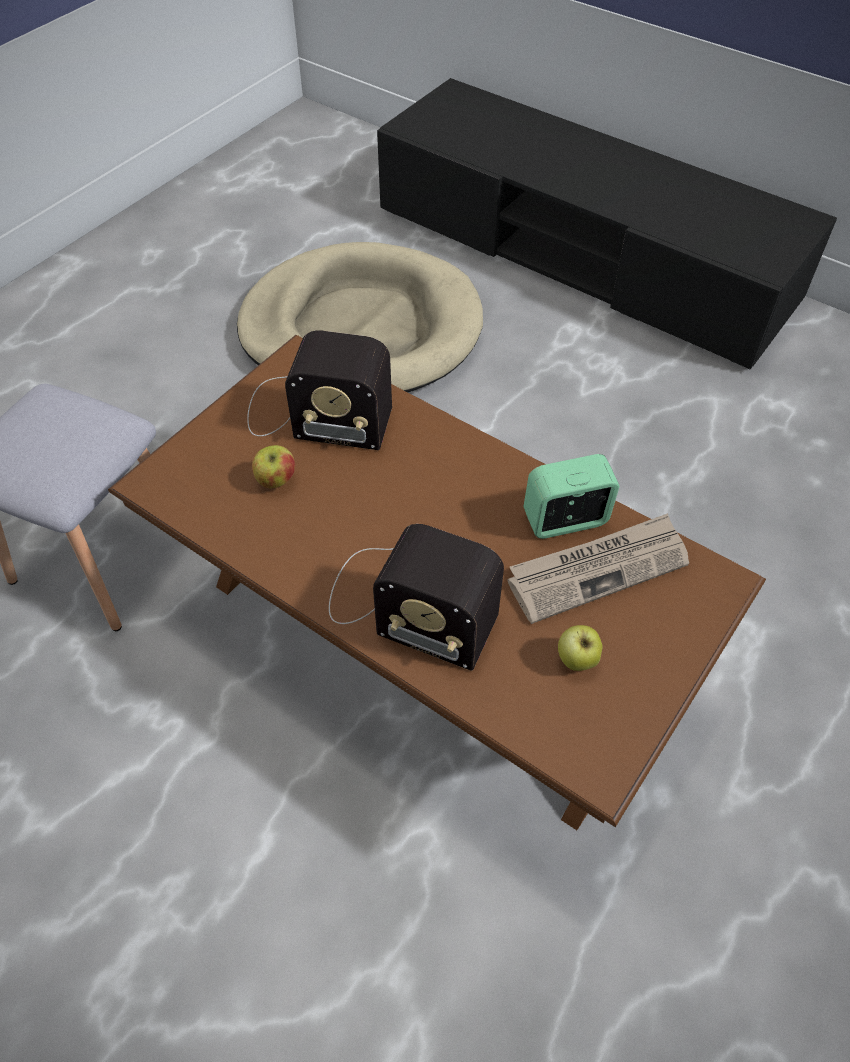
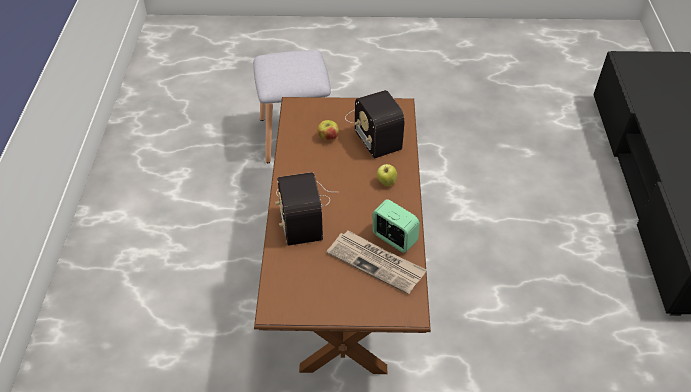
camera: 55 degrees right, 5 degrees down
(361, 329) = (503, 138): beige dog bed -> none
(576, 661) = (320, 277): apple -> apple (386, 183)

